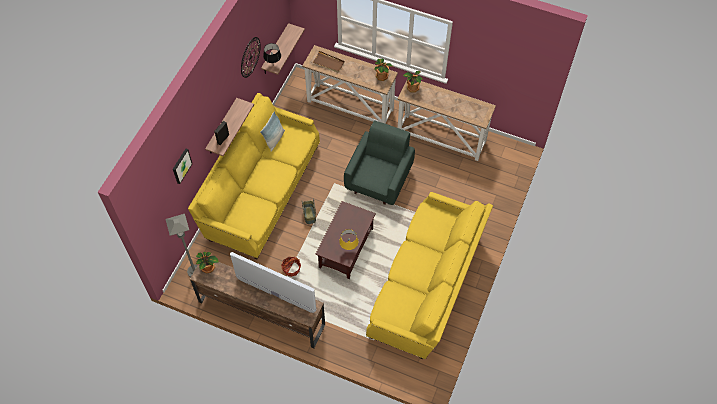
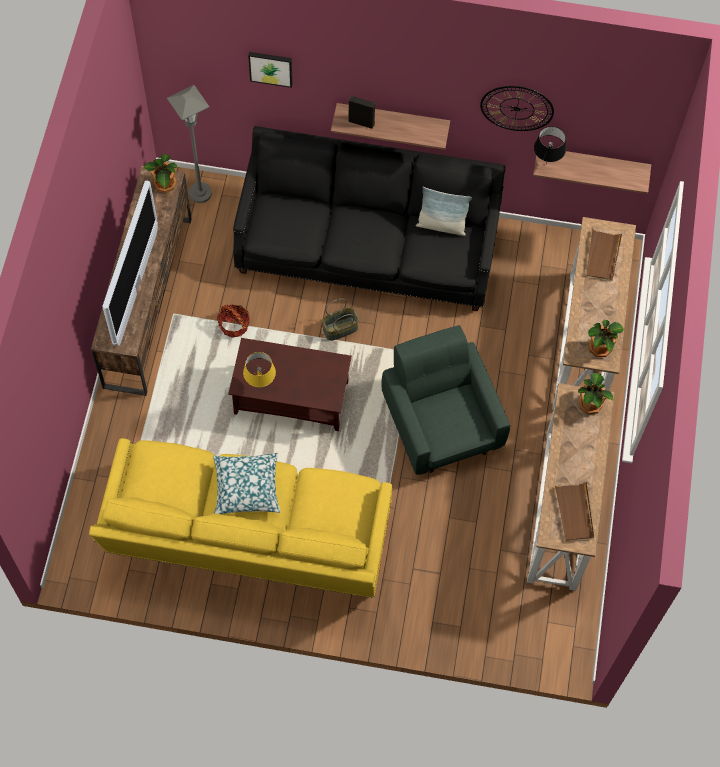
camera: 75 degrees right, 5 degrees up
(261, 191) = (367, 248): yellow sofa -> black sofa
(379, 179) = (441, 422): green armchair -> green armchair turned 120 degrees counterclockwise
(414, 265) = (246, 487): none -> pillow
(471, 108) = (574, 512): none -> brown tray

